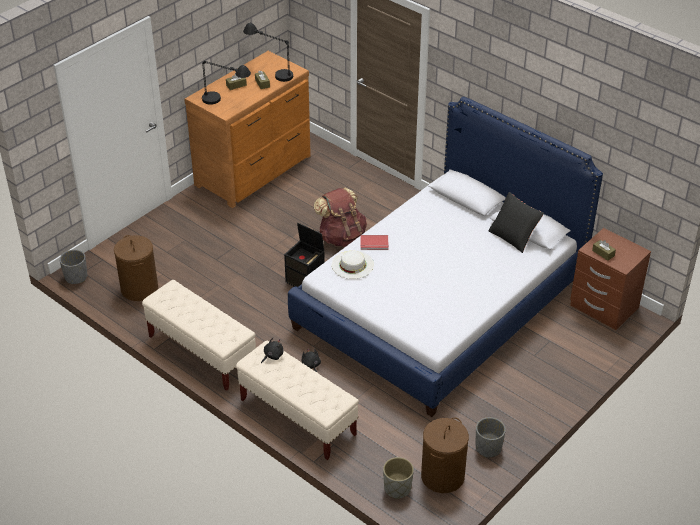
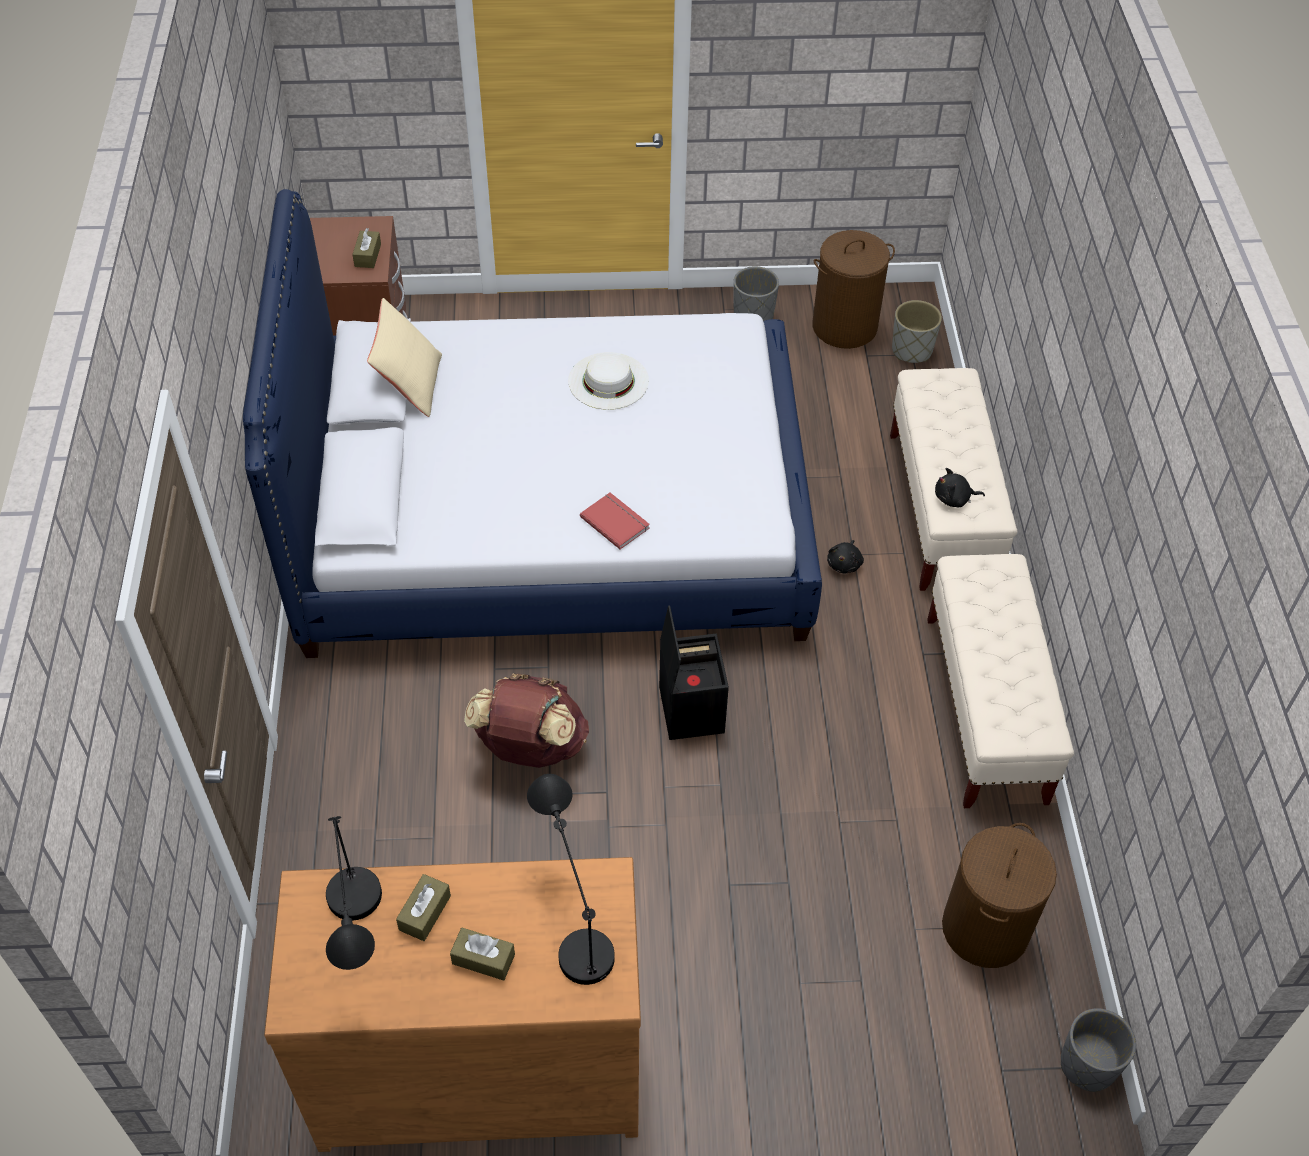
camera: 135 degrees left, 10 degrees up
(352, 264) = (696, 508): white hat -> white hat (608, 380)
(514, 236) = (409, 384): black pillow -> beige pillow

